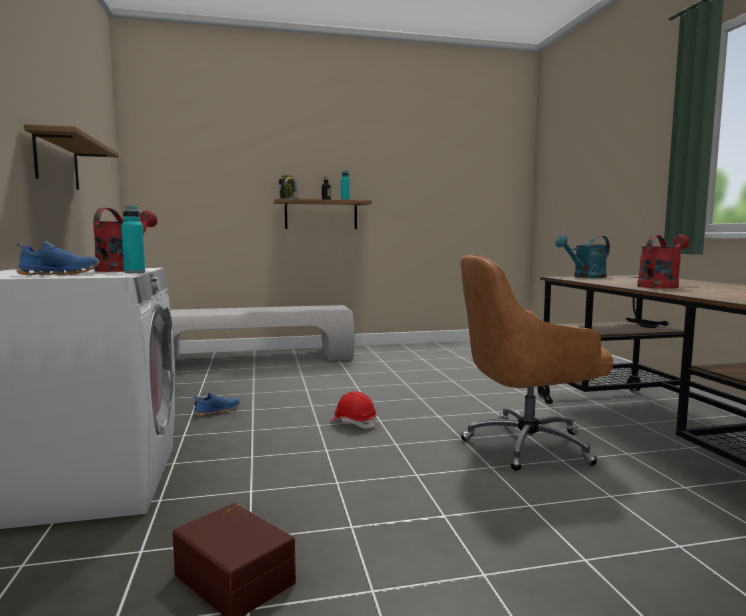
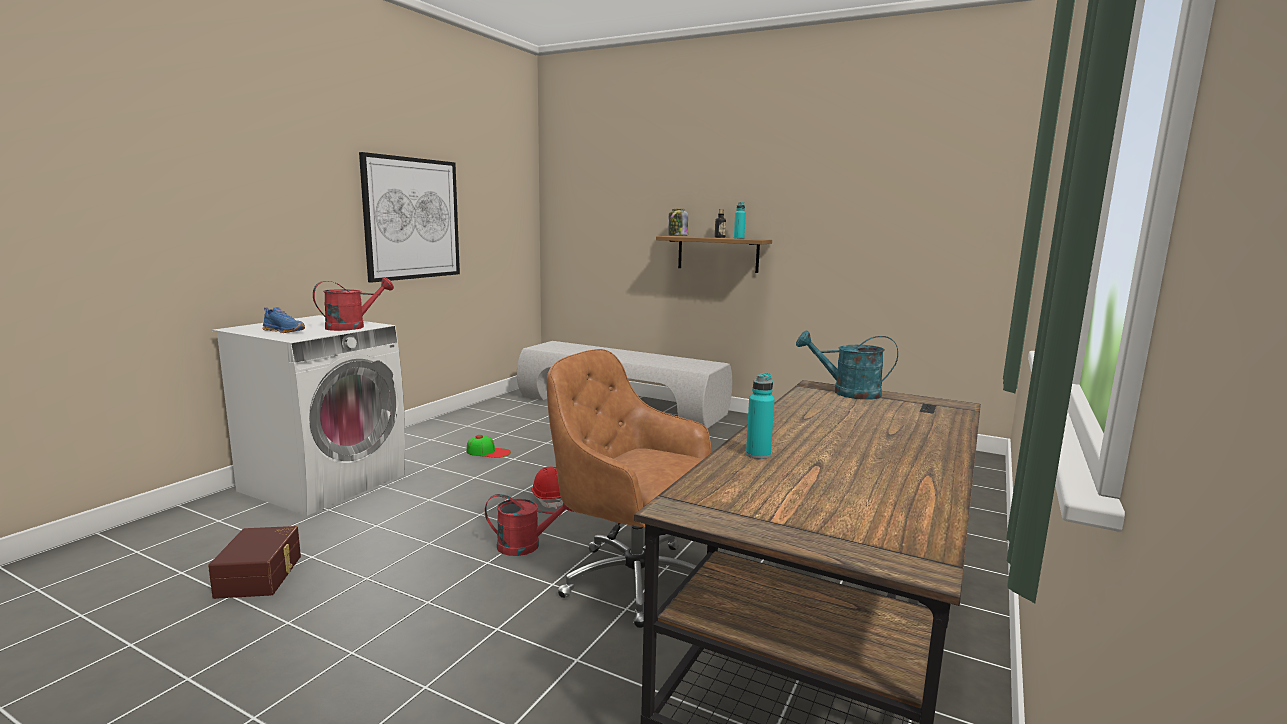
camera: 40 degrees right, 5 degrees up
(57, 162) = (412, 218): shelf -> picture
(134, 272) = (329, 334): turquoise bottle -> turquoise bottle (758, 454)
(216, 411) = (488, 452): blue shoe -> cap
(660, 286) = (811, 433): red watering can -> red watering can (527, 546)

